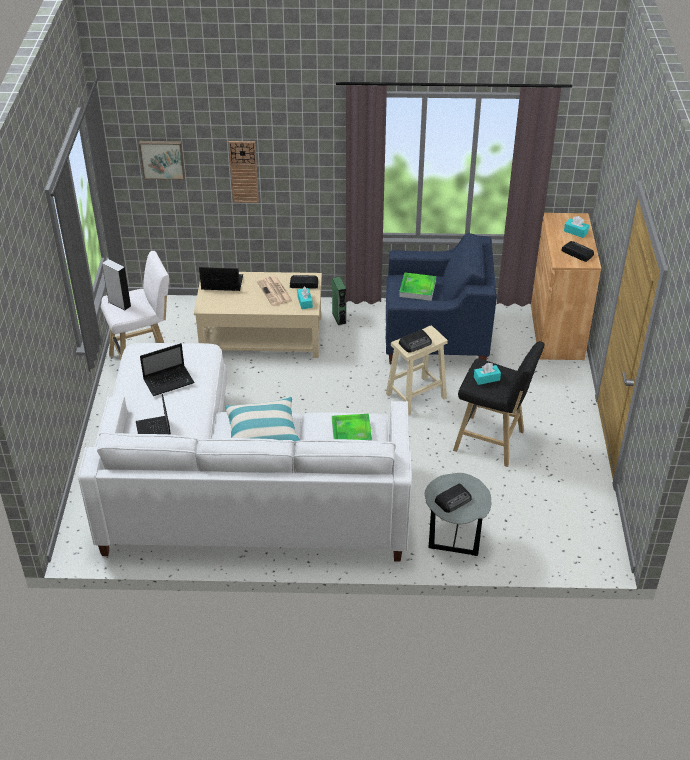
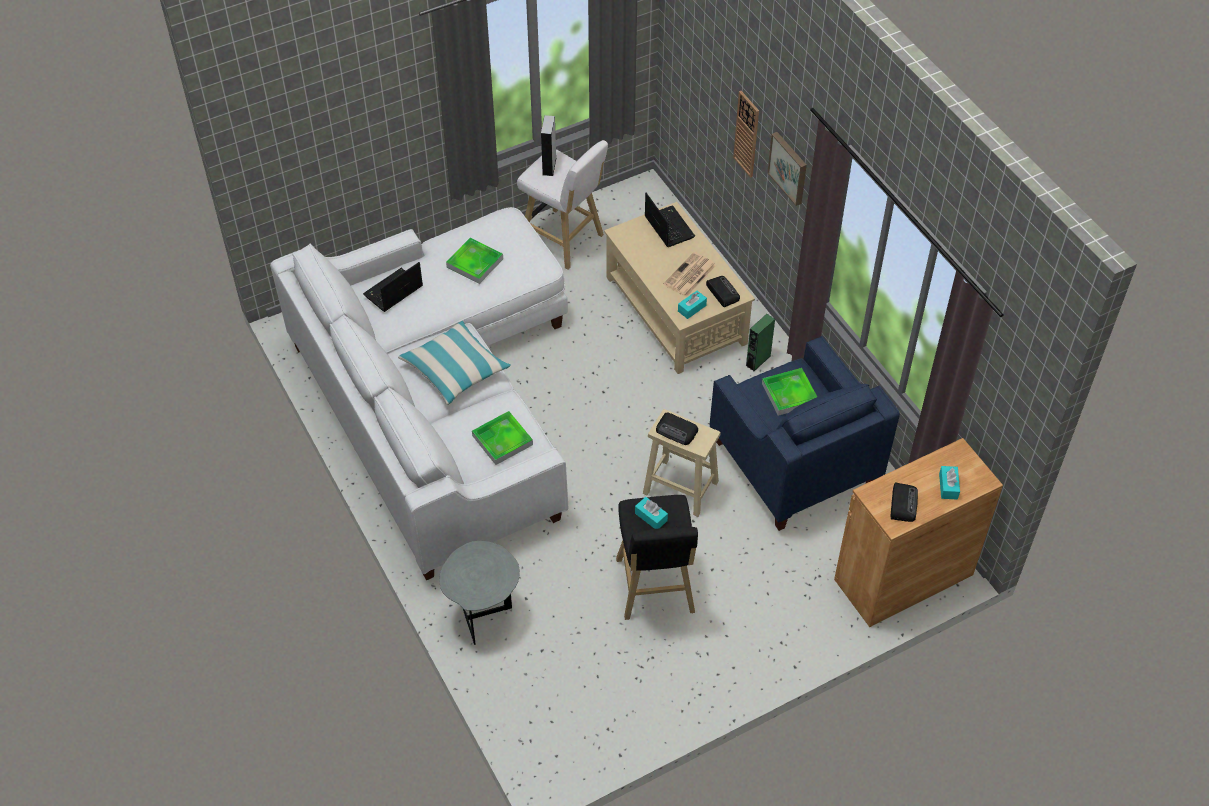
camera: 60 degrees right, 10 degrees up
(162, 159) = (695, 61): picture -> picture (789, 167)
(169, 381) = (475, 263): laptop -> tray
(453, 500) = (472, 572): radio -> none

